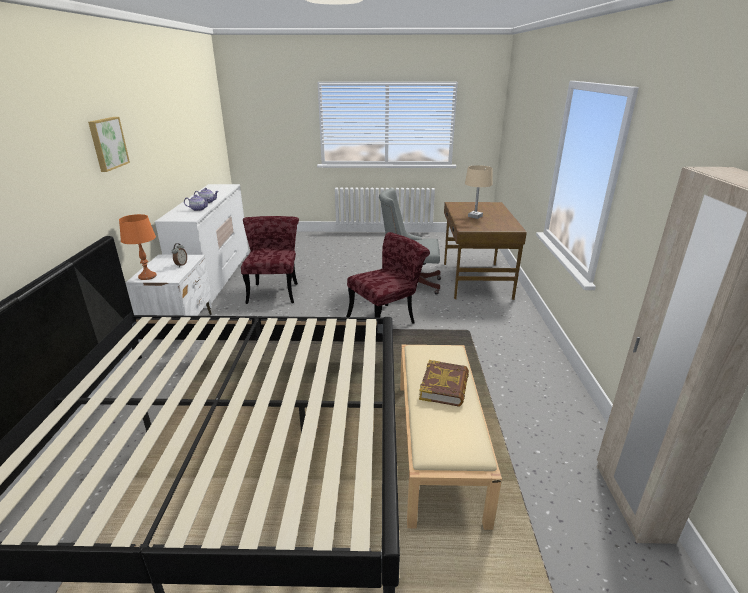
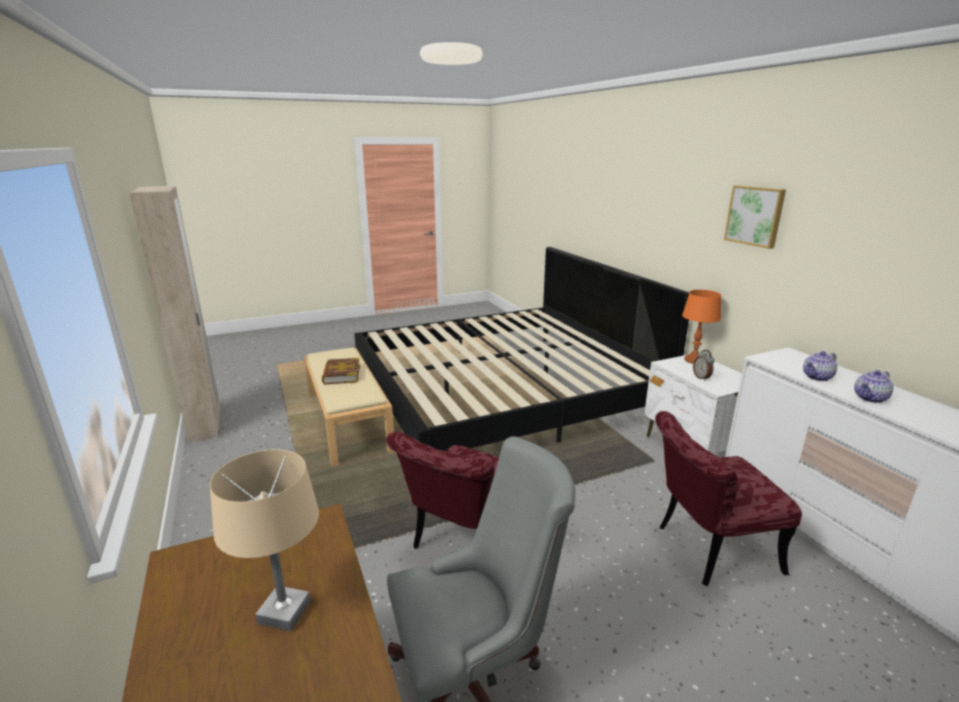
camera: 155 degrees right, 5 degrees down
(274, 290) = (706, 550): red chair -> red chair turned 105 degrees clockwise

